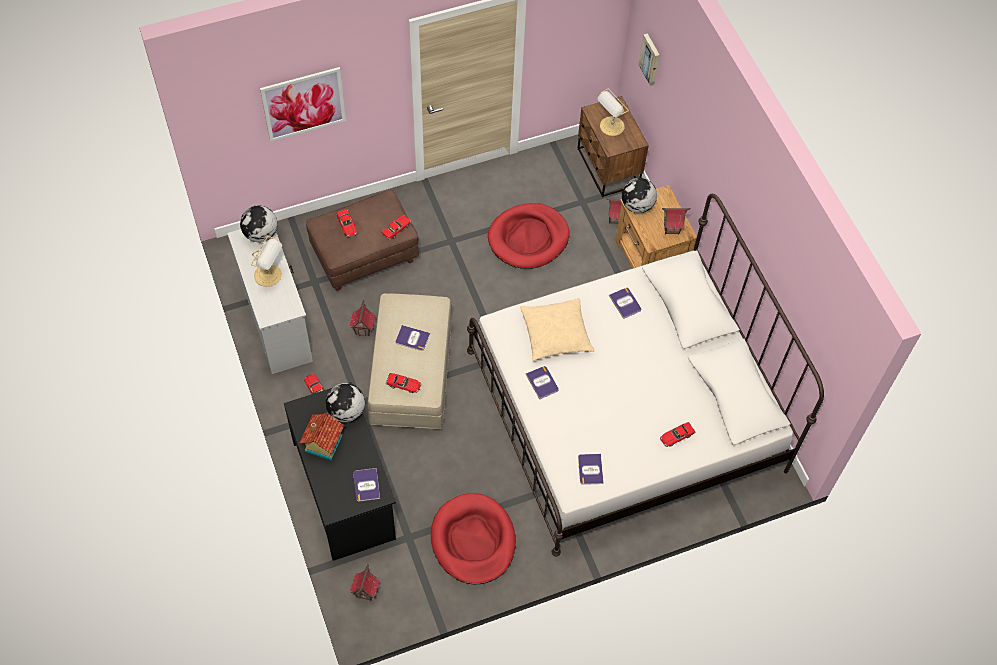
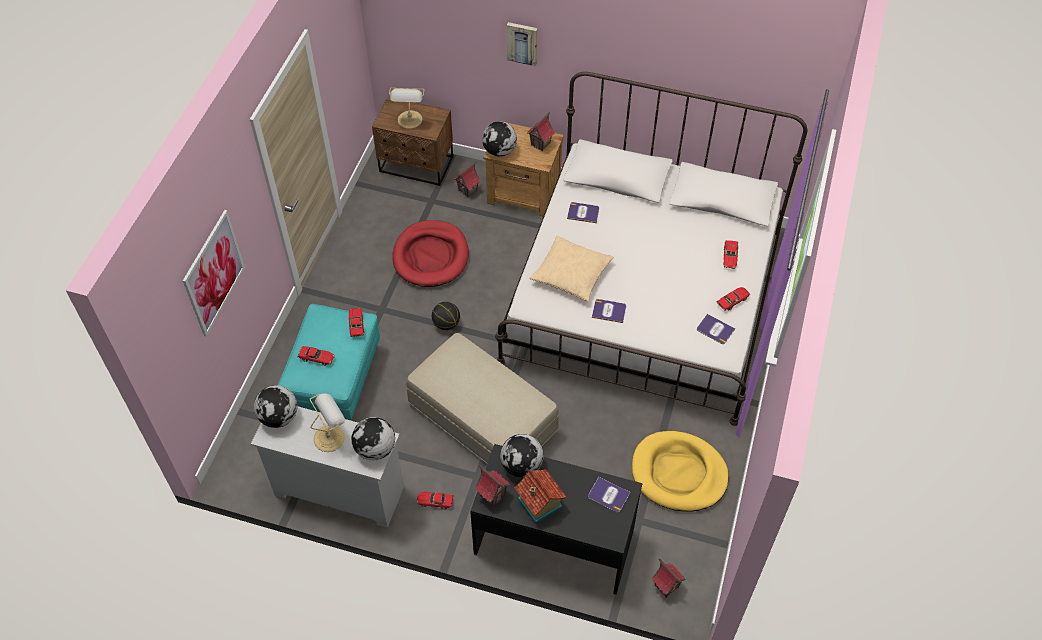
camera: 50 degrees left, 5 degrees down
(281, 308) = (375, 449): none -> globe
(363, 329) = (407, 427): toy house -> toy house (492, 495)
(364, 256) = (335, 380): brown ottoman -> turquoise ottoman
(403, 385) = (515, 416): toy car -> toy car (733, 301)
(412, 338) = (474, 381): book -> none
(473, 540) = (678, 473): red dog bed -> yellow dog bed
(475, 291) = (446, 324): none -> basketball
(650, 59) = (417, 29): picture -> picture (522, 43)

